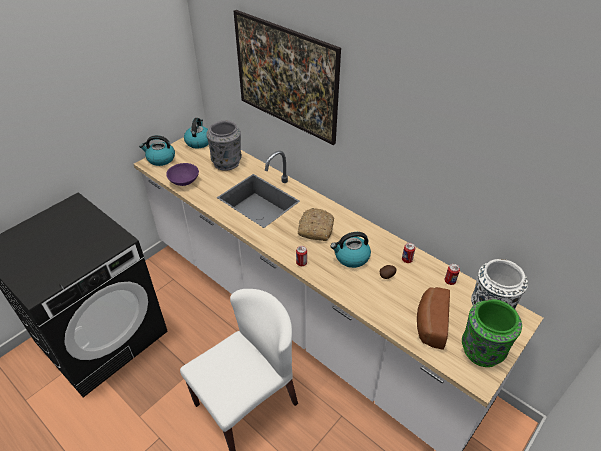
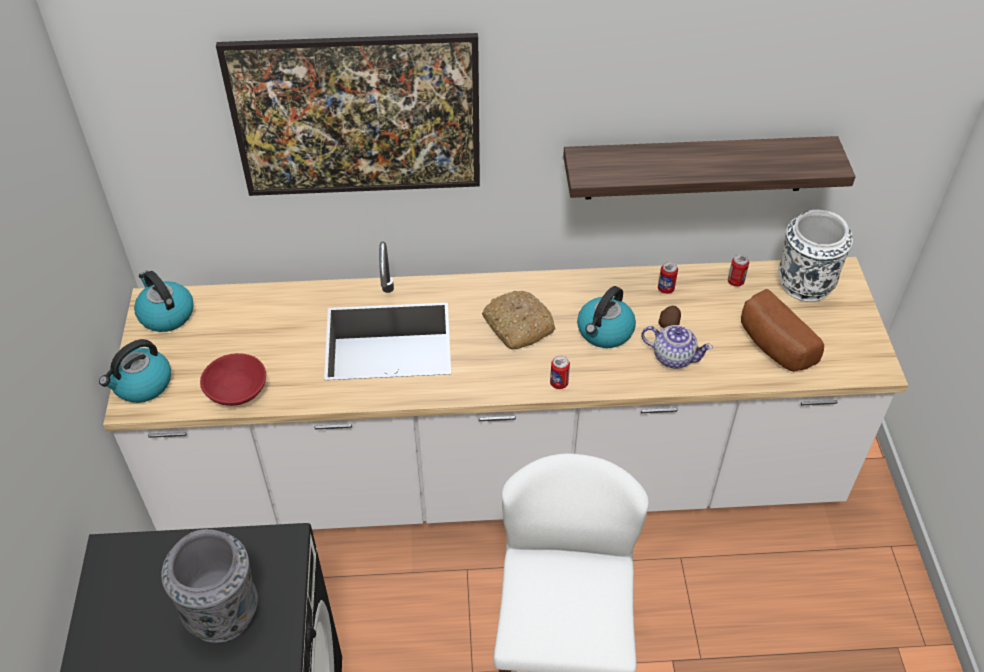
camera: 45 degrees left, 5 degrees up
(184, 181) = (237, 391): purple bowl -> red bowl
(227, 162) = (263, 317): grey vase -> grey vase (222, 611)
(369, 290) = (673, 357): none -> teapot
(449, 194) = (696, 167): none -> shelf
(481, 351) = (846, 336): green vase -> none

